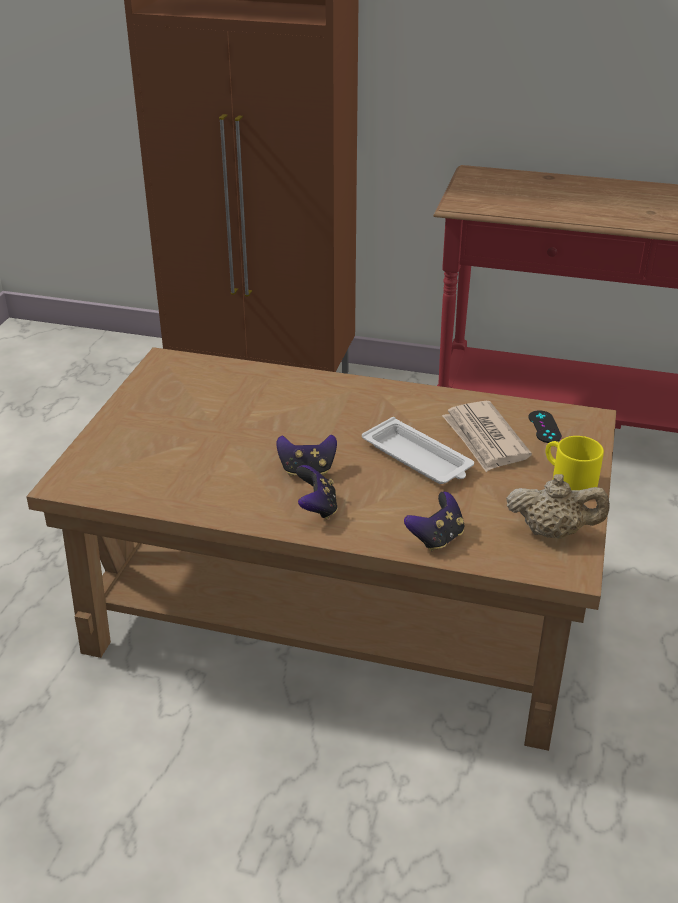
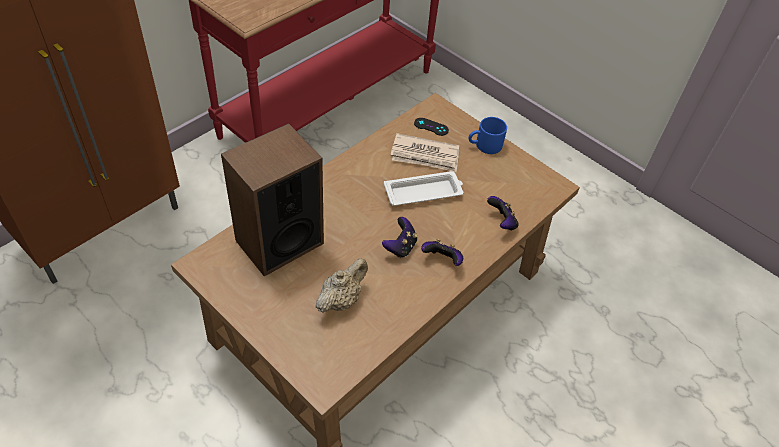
camera: 65 degrees left, 15 degrees up
(236, 391) = (279, 242): none -> speaker
(553, 532) = (523, 175): beige teapot -> beige teapot (341, 299)
(567, 480) = (484, 146): yellow mug -> blue mug

